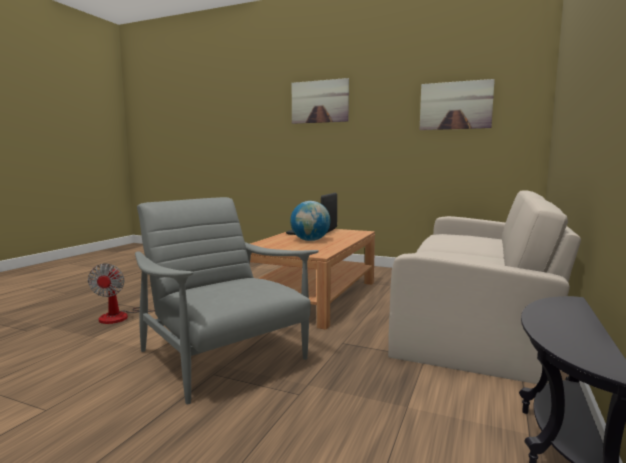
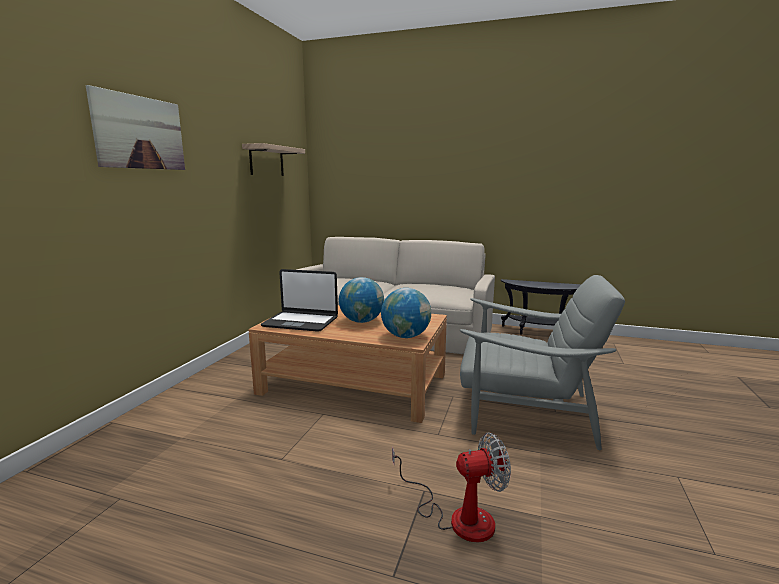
camera: 95 degrees left, 5 degrees up
(224, 357) = (525, 411): grey armchair -> grey armchair turned 120 degrees counterclockwise
(264, 247) = (406, 336): none -> globe
(455, 105) = (266, 161): picture -> shelf

